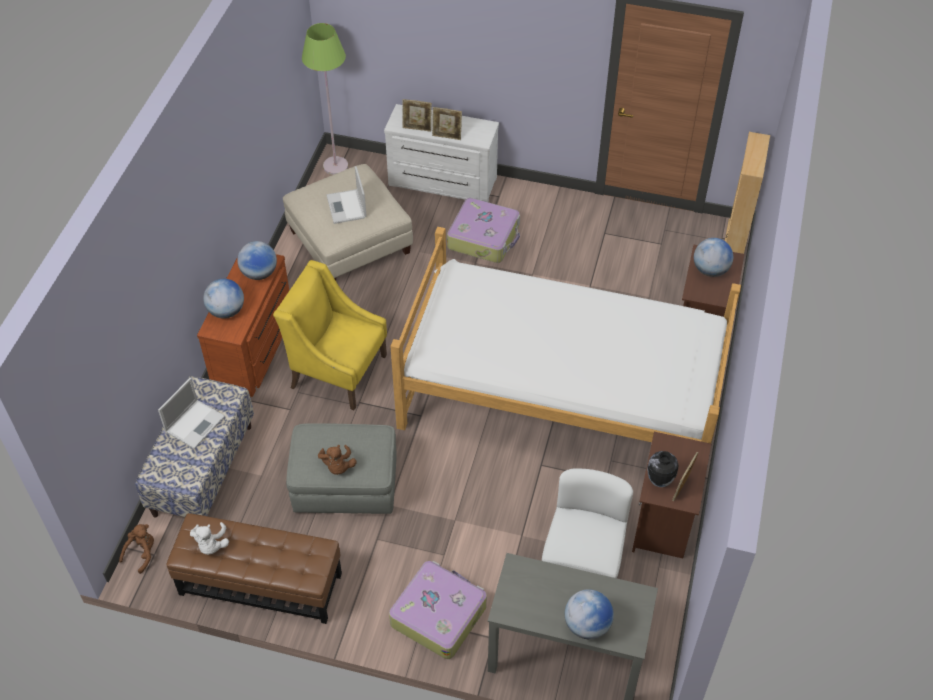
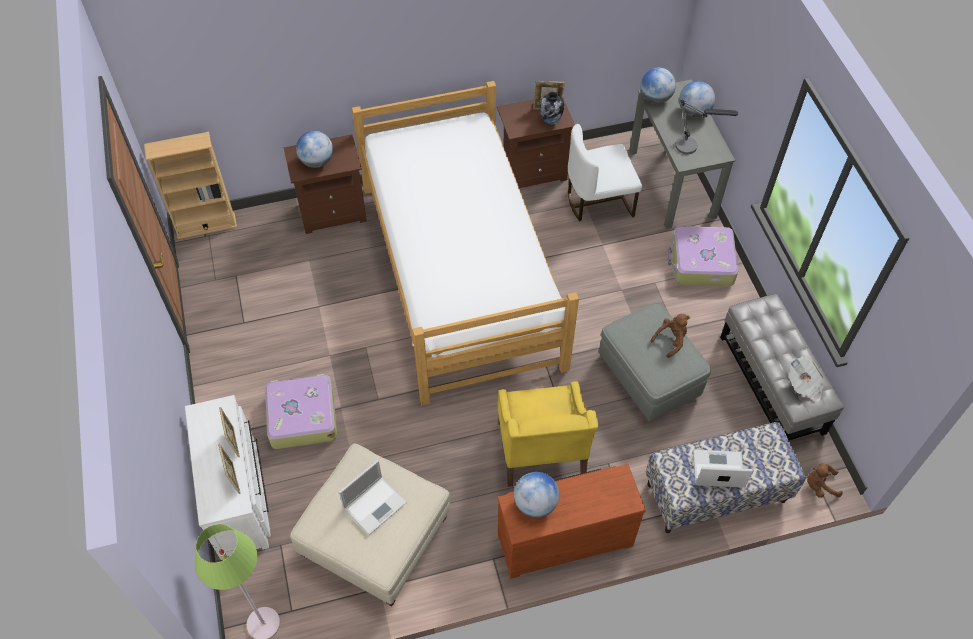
camera: 120 degrees left, 5 degrees up
(211, 545) = (804, 385): white plush toy -> newspaper
(226, 311) = (601, 502): globe -> globe (655, 98)
(260, 584) = (772, 384): brown ottoman -> grey ottoman
(532, 588) = (693, 147): none -> table lamp

